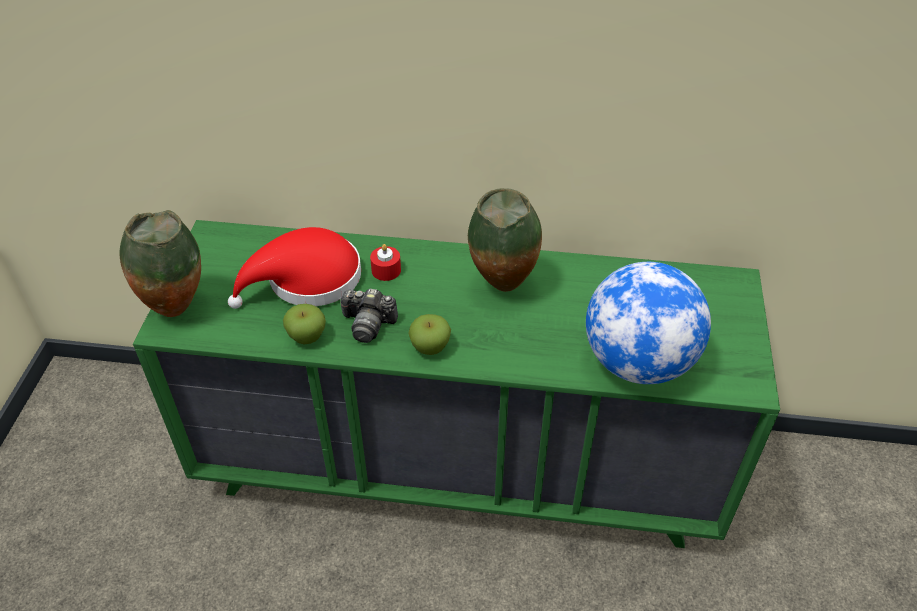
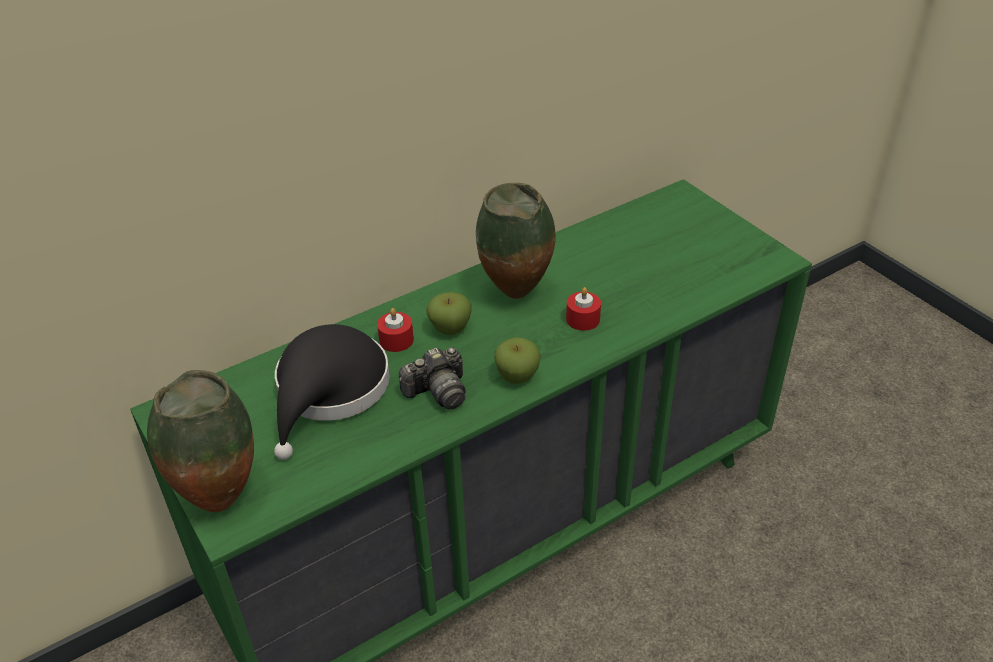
camera: 40 degrees left, 5 degrees down
(307, 280) = (329, 391): red hat -> black hat
(307, 337) = (394, 438): apple -> apple (450, 329)
(527, 335) = (583, 319): none -> red candle
(638, 362) = (686, 289): globe -> none

